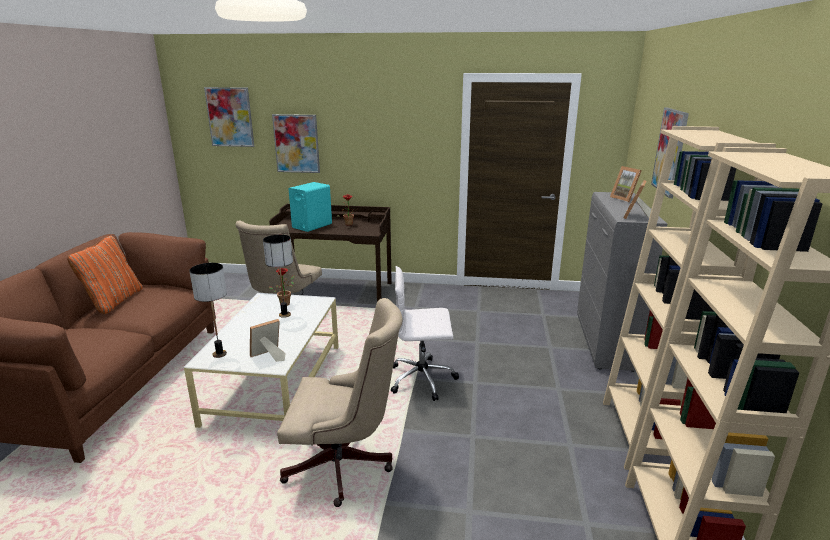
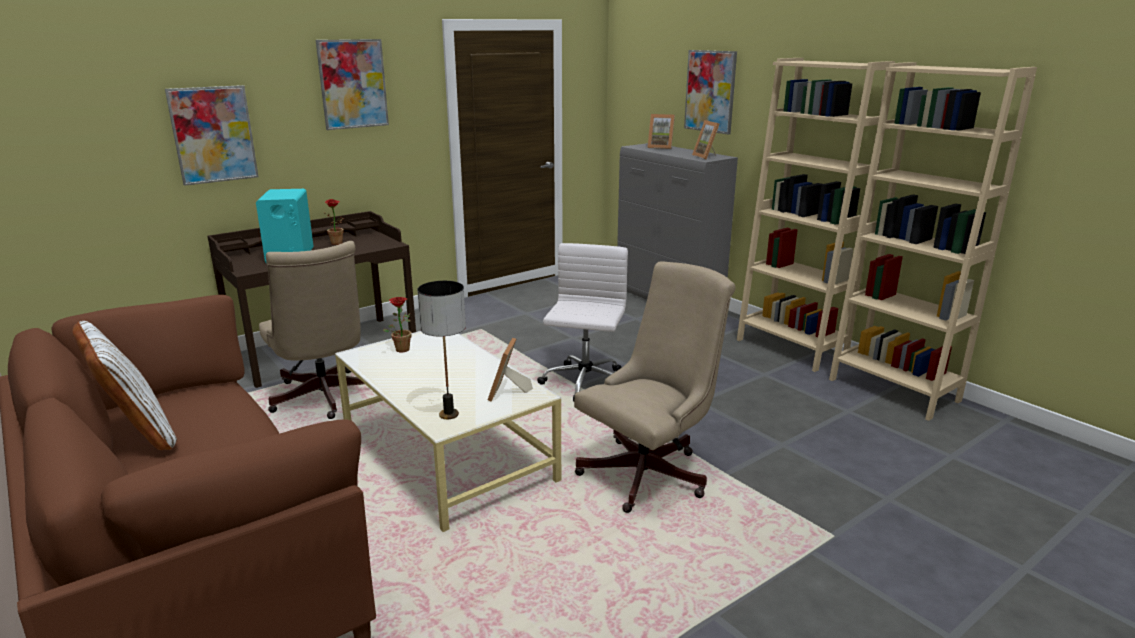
camera: 45 degrees left, 0 degrees up
(113, 301) = (137, 434): orange pillow -> white pillow
(230, 117) = (76, 99): picture -> picture (353, 84)
(284, 314) = (429, 357): table lamp -> none
(423, 379) = (584, 383): white office chair -> white office chair turned 150 degrees clockwise

